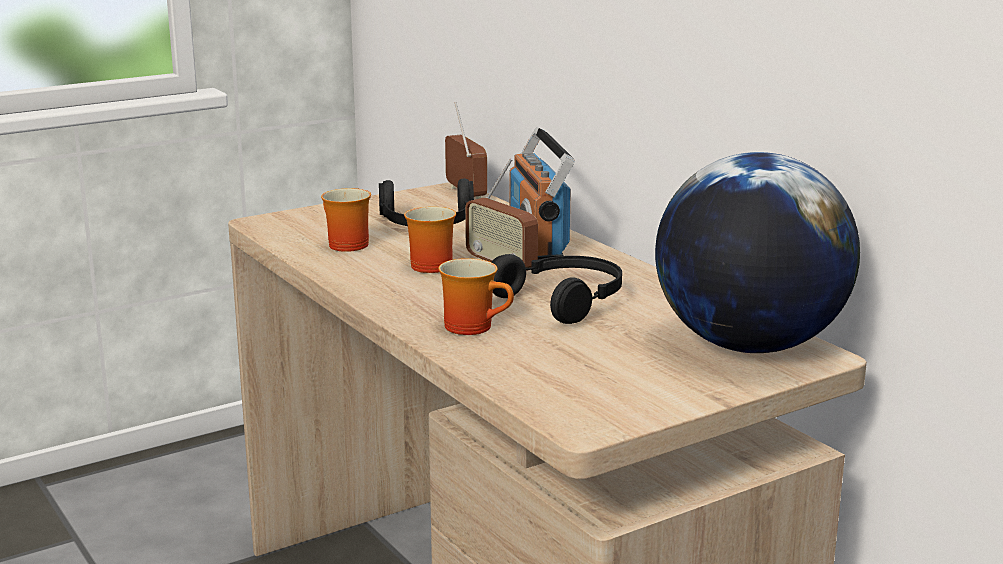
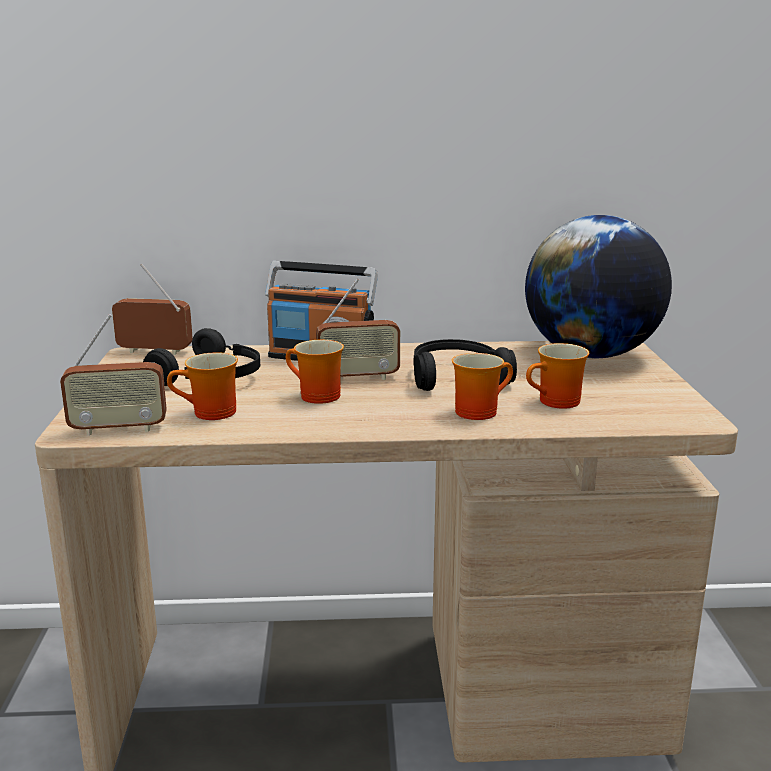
camera: 60 degrees left, 0 degrees up
(280, 230) = (118, 429): none -> radio
(545, 354) = (557, 403): none -> mug

